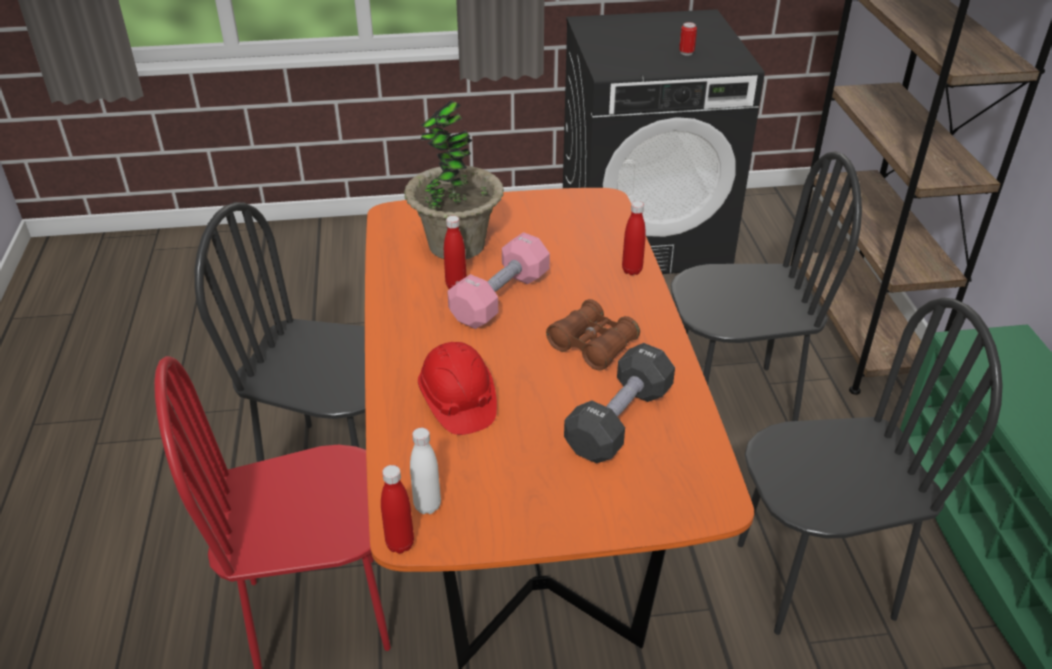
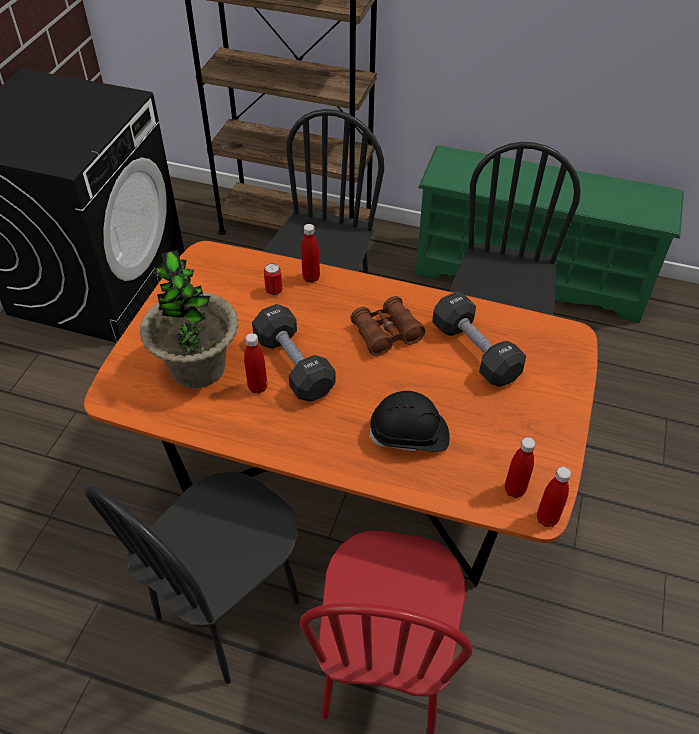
camera: 65 degrees left, 10 degrees up
(427, 506) = (514, 490): white bottle -> red bottle
(457, 402) = (409, 435): red hard hat -> black hard hat
(500, 298) = (294, 365): pink dumbbell -> black dumbbell
(686, 53) = (79, 114): can -> can (274, 291)

